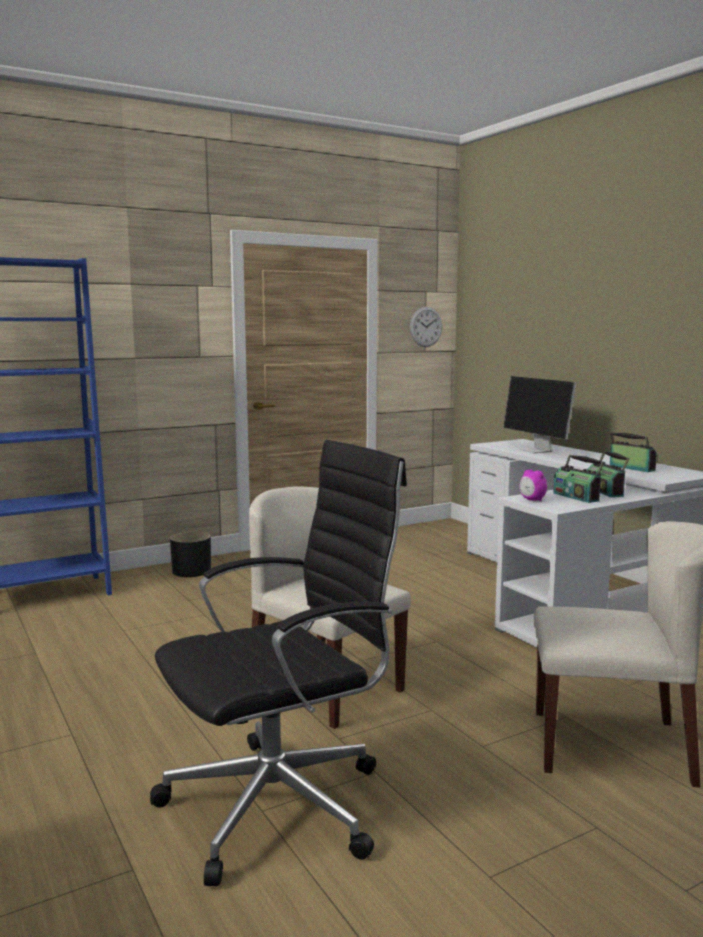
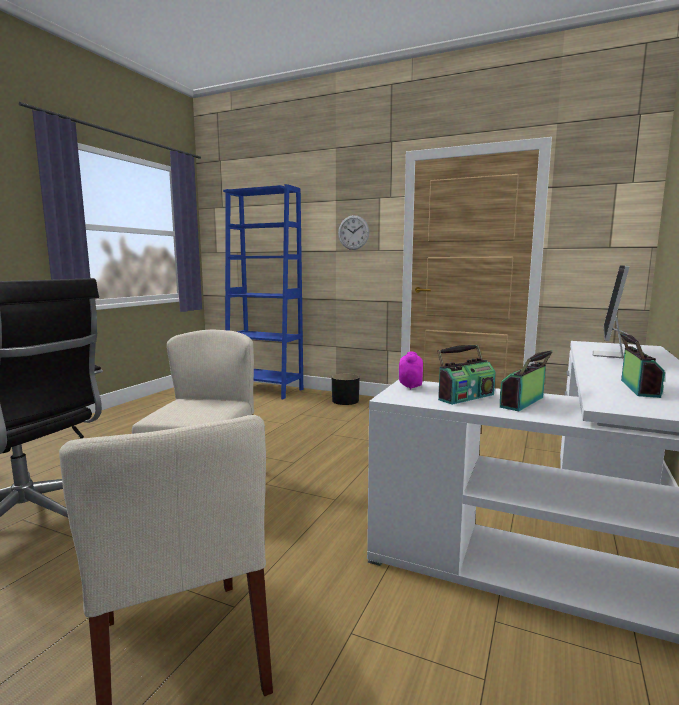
camera: 55 degrees right, 0 degrees up
(426, 327) = (611, 221): wall clock -> wall clock (353, 232)
(577, 497) = (465, 397): radio -> radio turned 150 degrees counterclockwise

